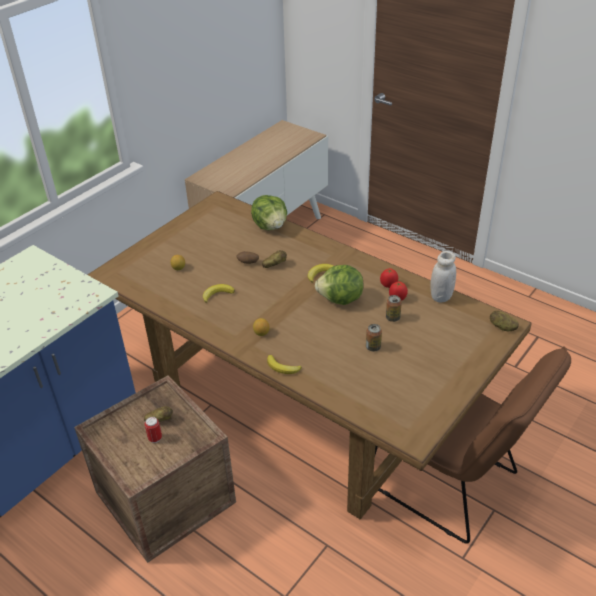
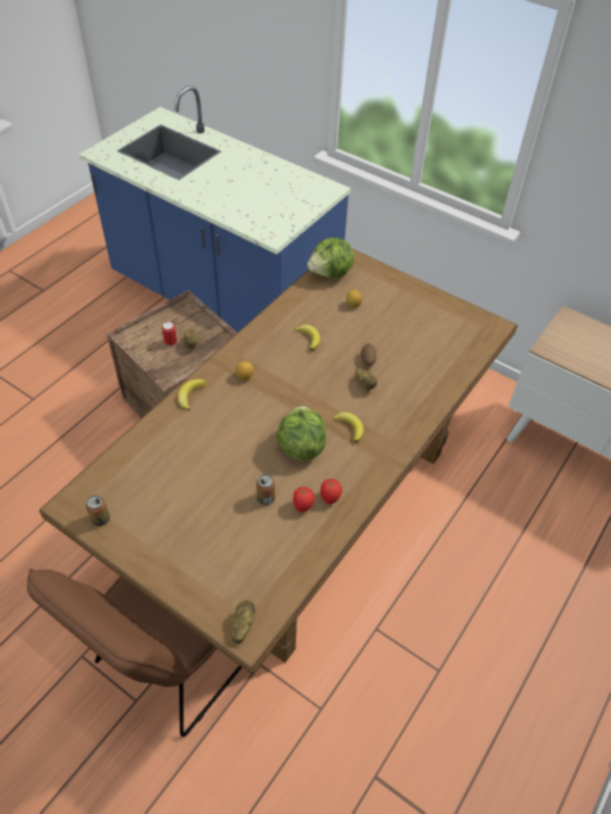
camera: 85 degrees right, 10 degrees up
(270, 226) = (445, 378): lettuce -> lettuce (331, 273)
(373, 347) = (214, 475): can -> can (100, 519)
(441, 296) = (308, 557): white jar -> none

